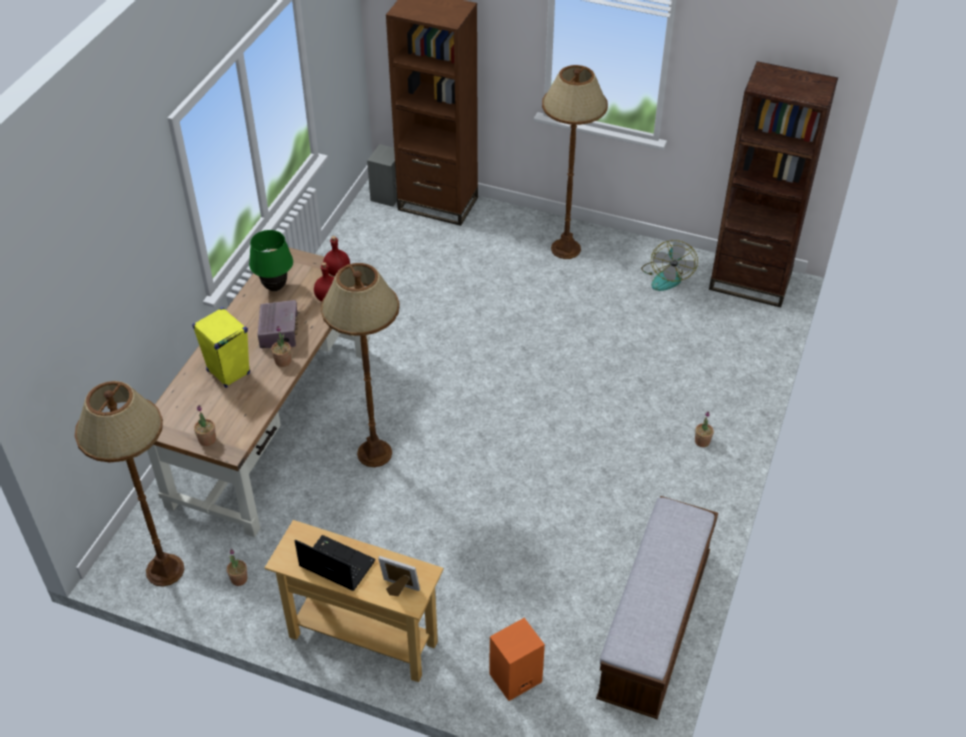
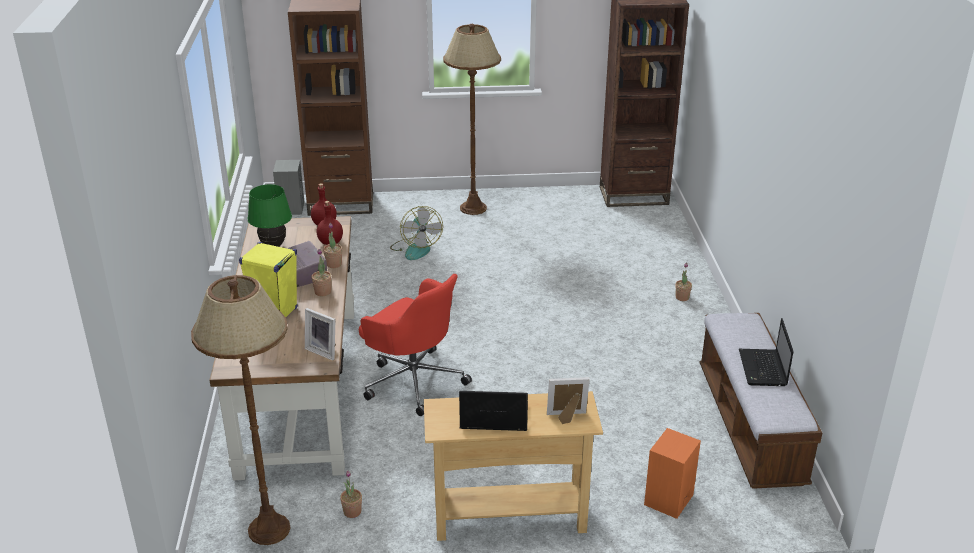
camera: 25 degrees left, 15 degrees down
(207, 439) = (292, 363): potted plant -> potted plant (334, 264)
(241, 434) = (324, 351): none -> picture frame
(374, 453) = (413, 380): brown floor lamp -> red office chair
(660, 588) = (763, 369): none -> laptop
(666, 276) = (567, 206): fan -> fan (415, 248)

